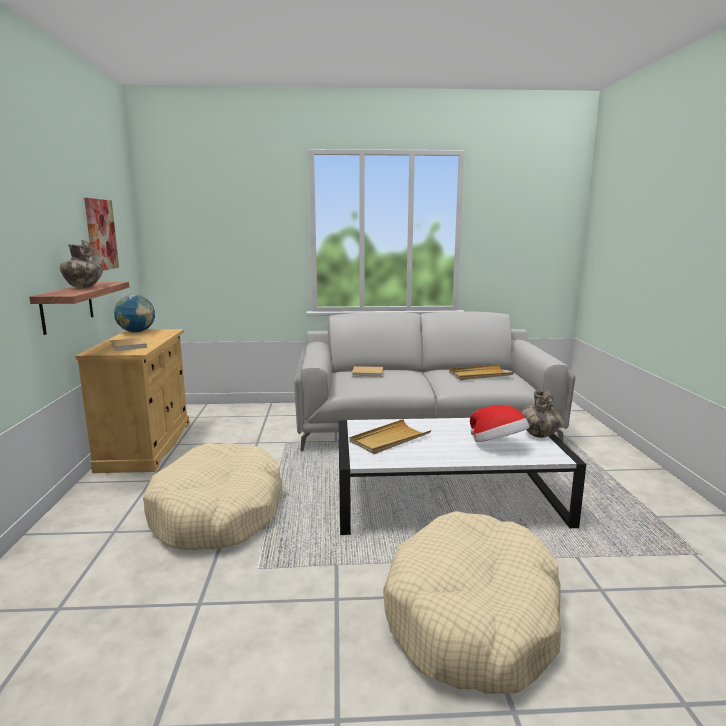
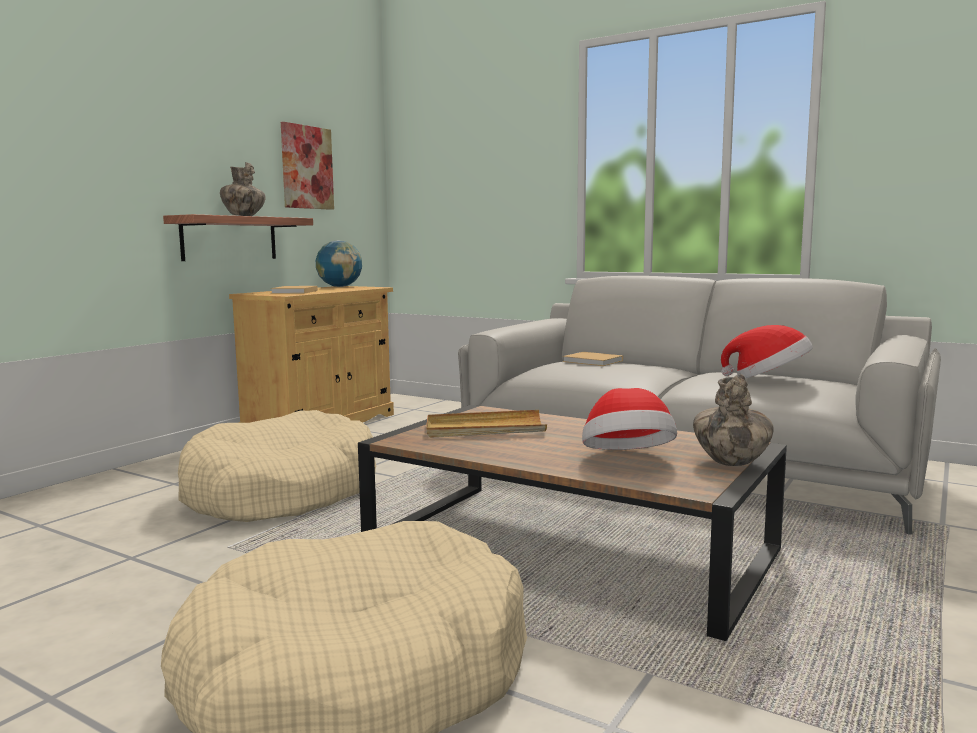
camera: 35 degrees right, 5 degrees down
(448, 498) = (569, 547): white coffee table -> brown coffee table
(479, 375) = (768, 379): beige tray -> hat

